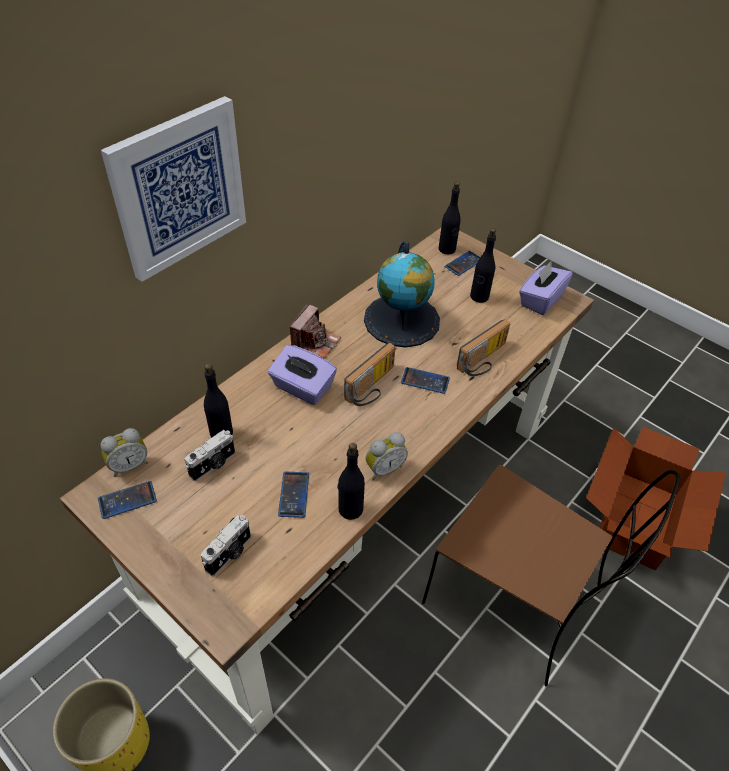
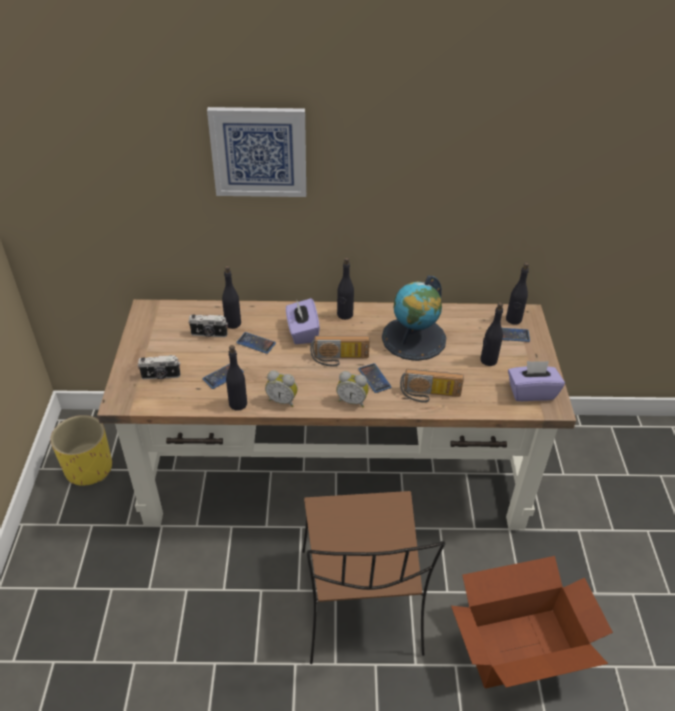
camera: 50 degrees right, 5 degrees down
(127, 500) = (155, 320): phone -> phone (256, 343)
(129, 465) = (176, 306): alarm clock -> alarm clock (352, 401)
(315, 342) = (344, 314): camera -> black bottle

